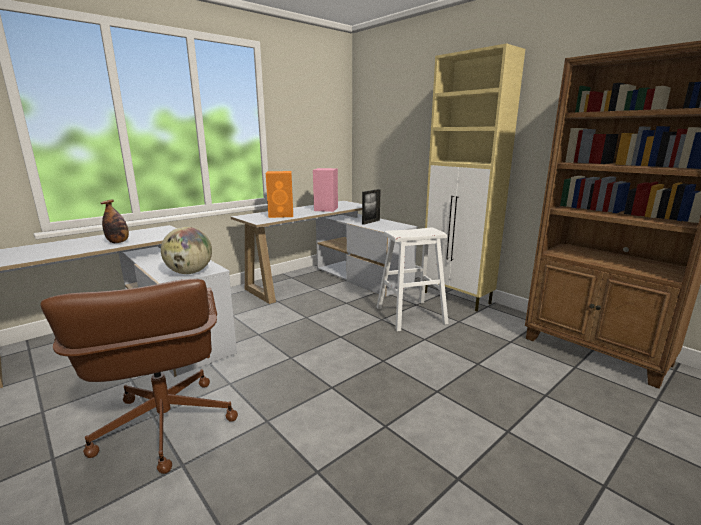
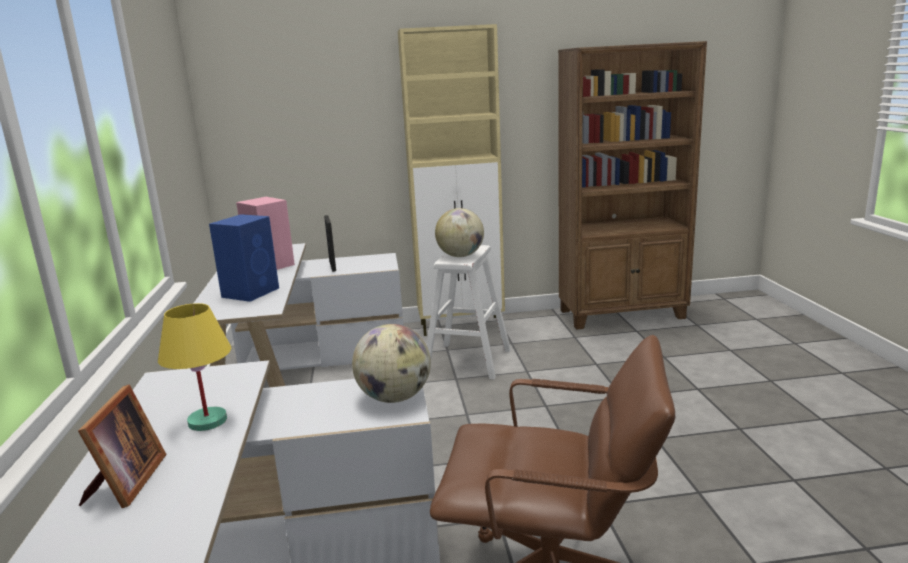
camera: 55 degrees left, 0 degrees up
(59, 246) = (125, 484): none -> picture frame
(118, 242) = (208, 421): bottle -> yellow table lamp
(282, 215) = (251, 292): orange speaker -> blue speaker
(408, 232) = (460, 256): none -> globe

